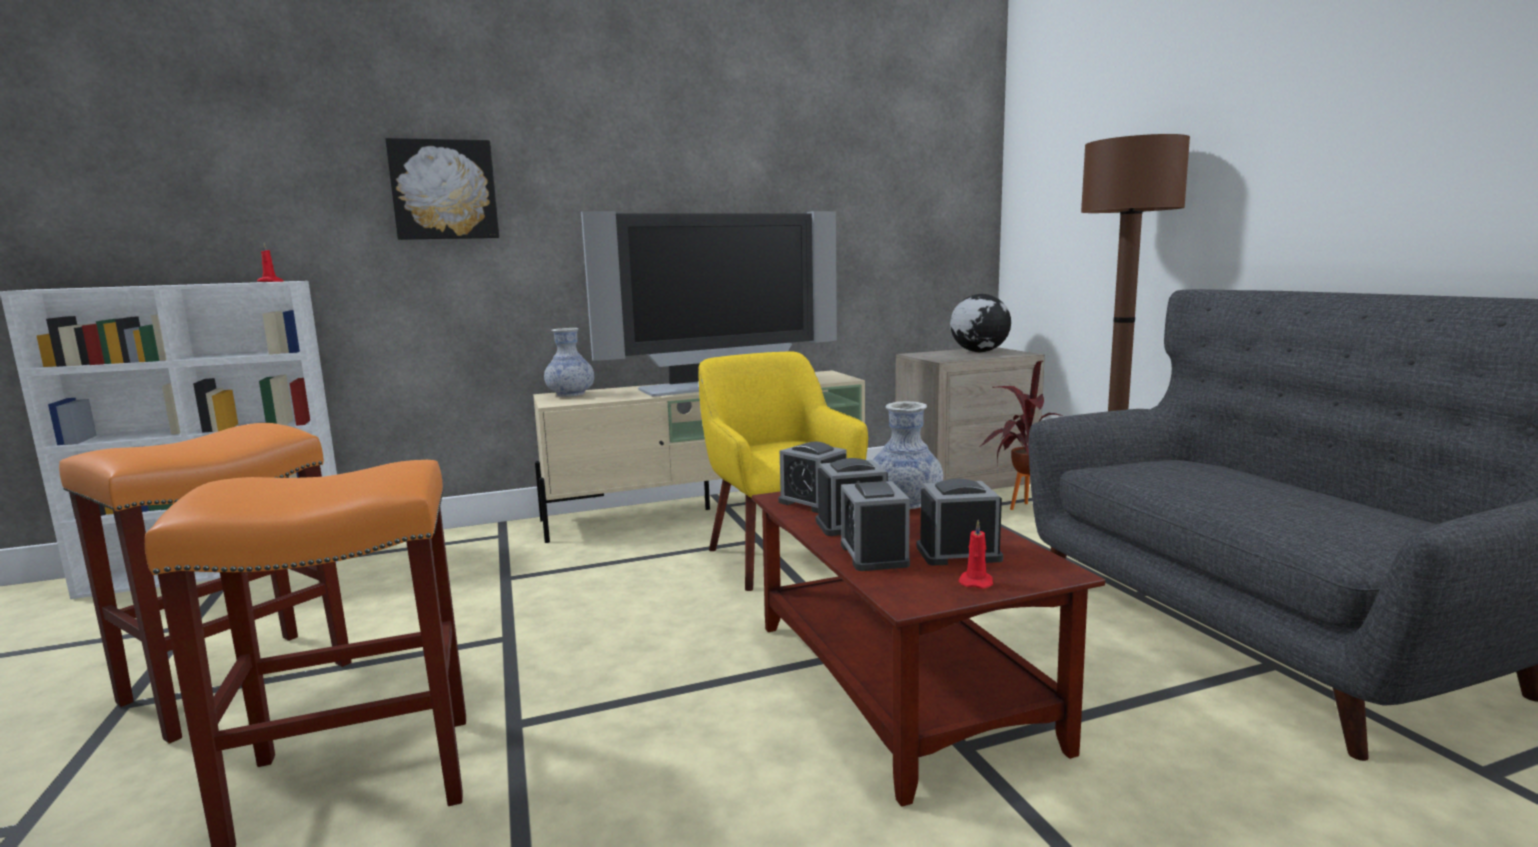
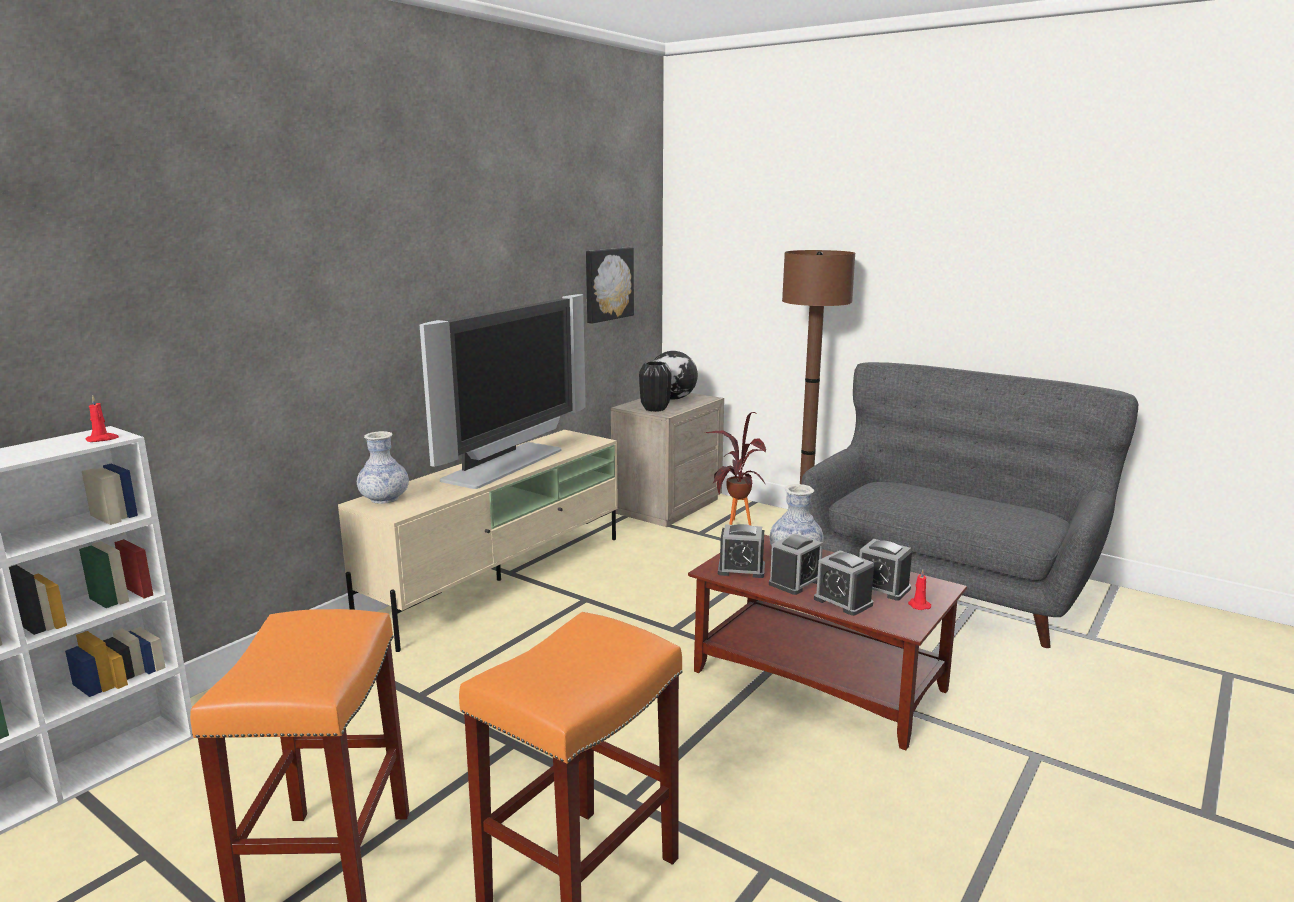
camera: 35 degrees left, 5 degrees up
(444, 190) = (244, 302): picture -> picture (607, 284)
(780, 557) = (623, 610): yellow armchair -> none
(940, 357) = (655, 409): none -> black vase
(958, 553) = (882, 588): alarm clock -> alarm clock turned 105 degrees counterclockwise

